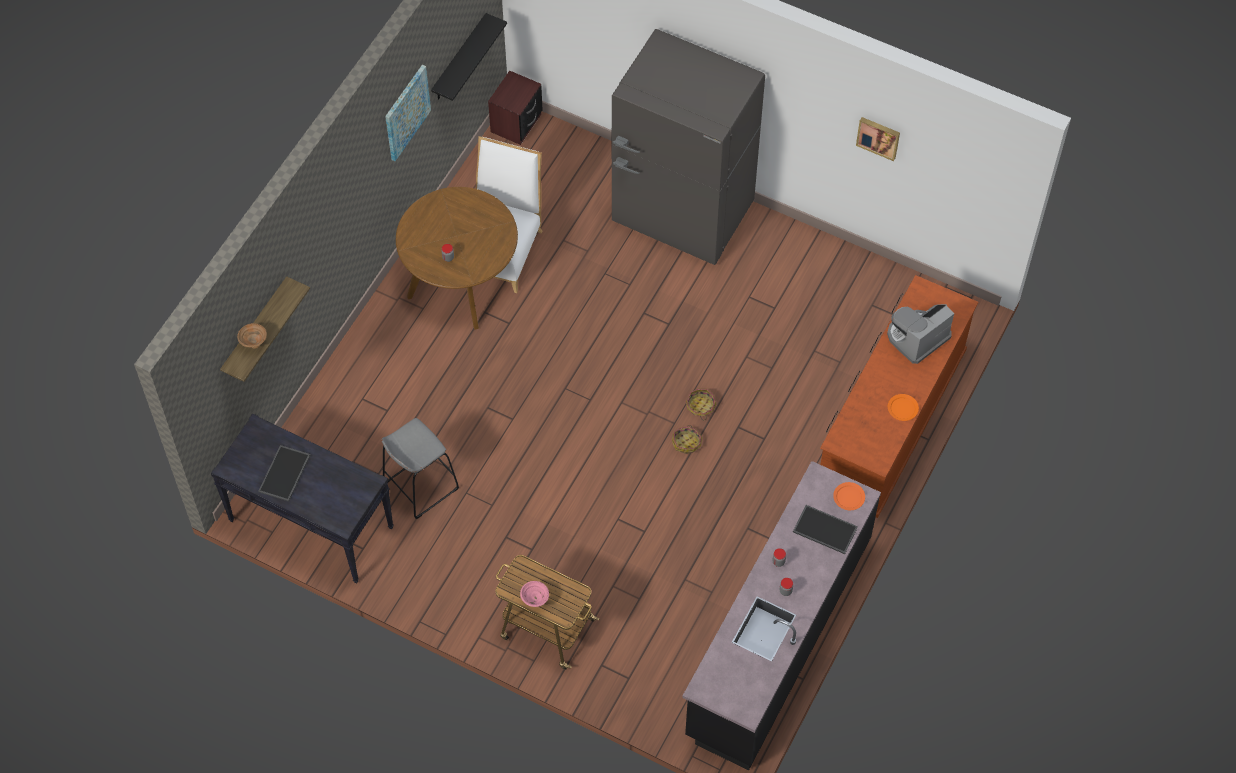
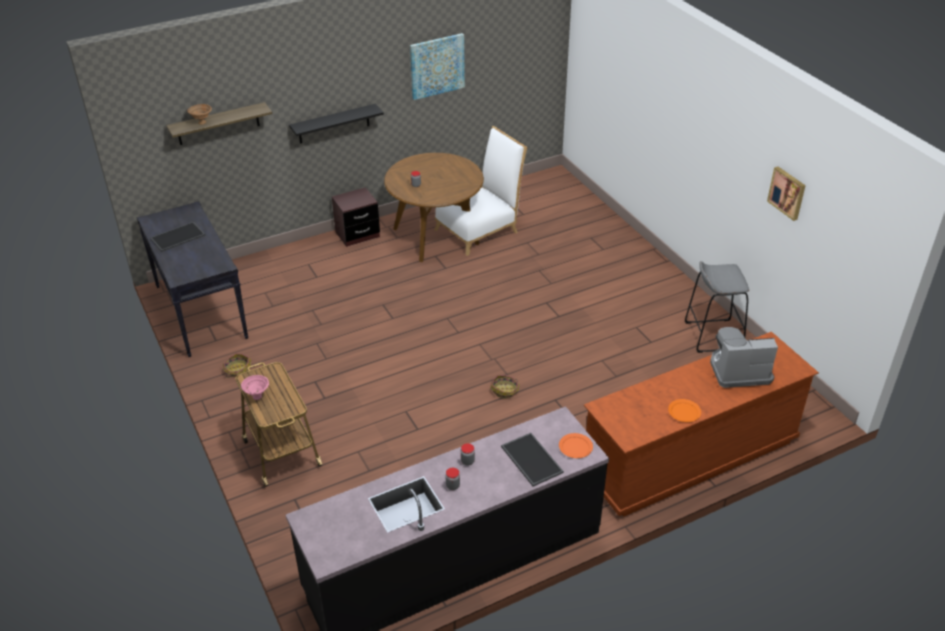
camera: 35 degrees right, 20 degrees down
(420, 486) = (291, 325): grey stool -> grey stool (713, 335)
(459, 59) = (508, 70): black shelf -> black shelf (334, 124)
(516, 123) = (553, 177): brown nightstand -> brown nightstand (357, 234)
(682, 214) = (626, 263): grey fridge -> none
(700, 406) = (537, 373): basket -> basket (237, 370)

